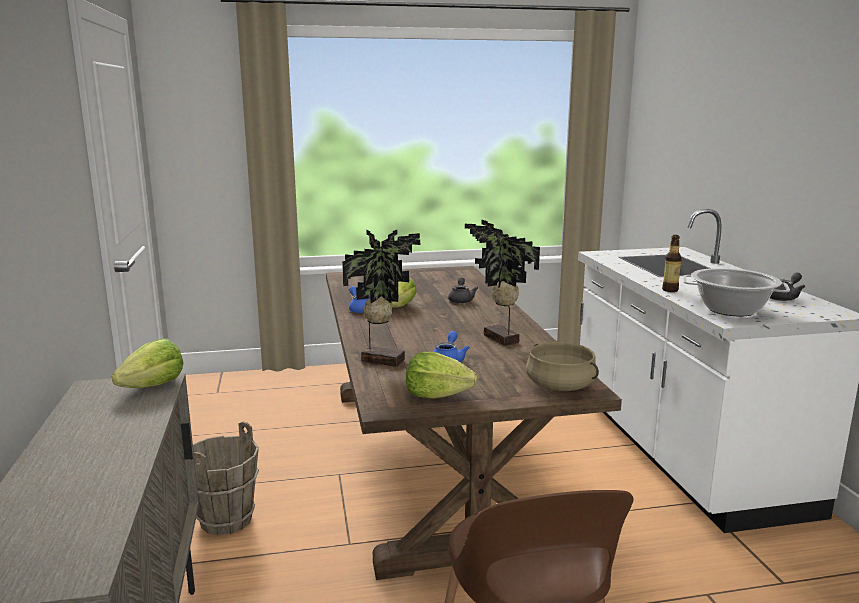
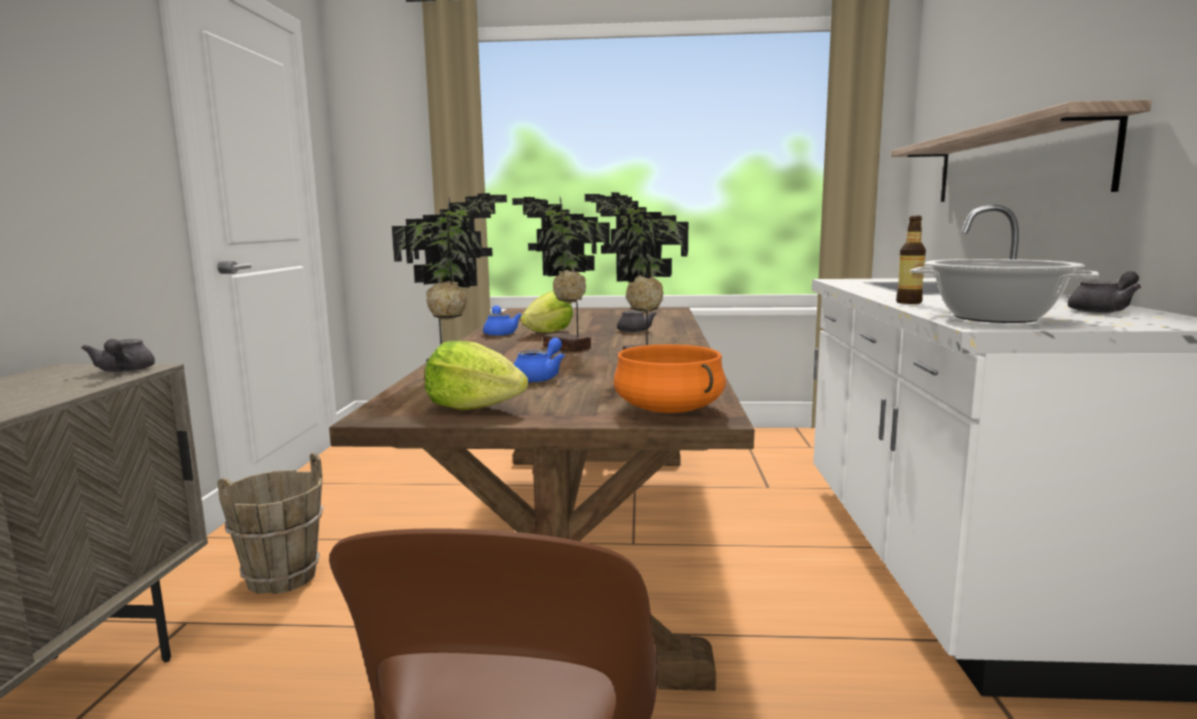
camera: 15 degrees right, 5 degrees down
(153, 386) = (124, 371): lettuce -> grey teapot
(431, 326) = (565, 348): none -> potted plant
(561, 386) = (670, 409): beige cooking pot -> orange cooking pot
(714, 174) = (1013, 164): none -> shelf

